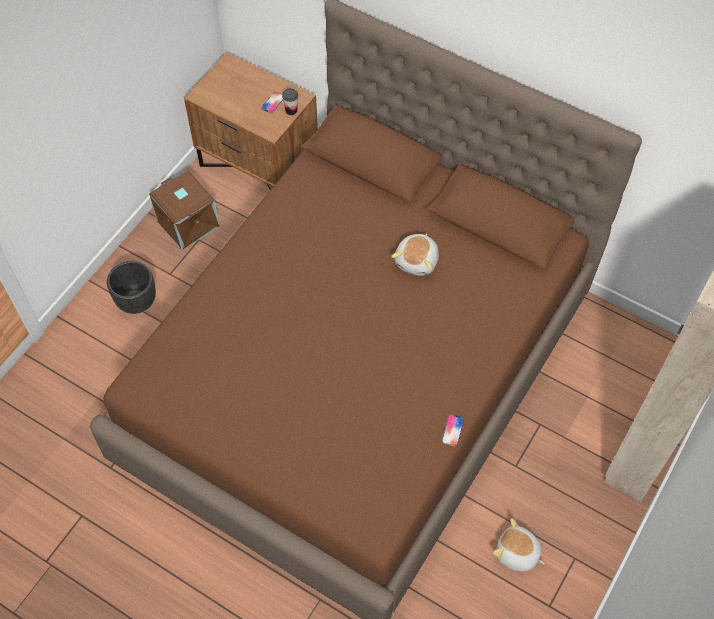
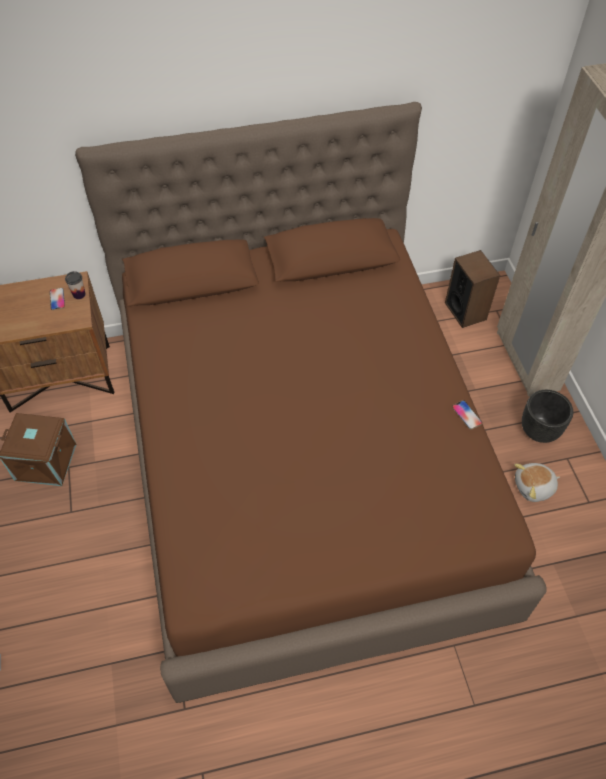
camera: 45 degrees left, 5 degrees down
(137, 302) = (65, 556): black planter -> black planter (539, 431)
(417, 261) = (306, 323): plush toy -> none
(638, 365) = (465, 311): none -> speaker

